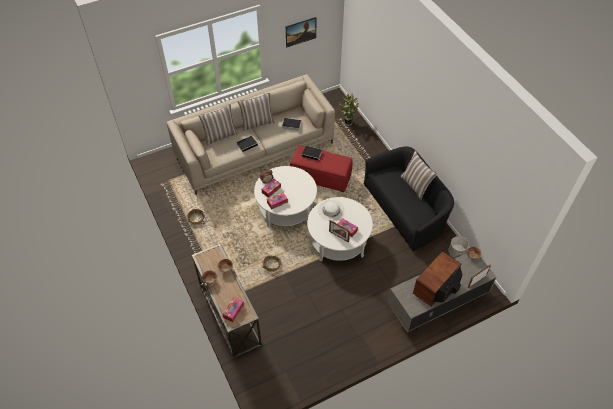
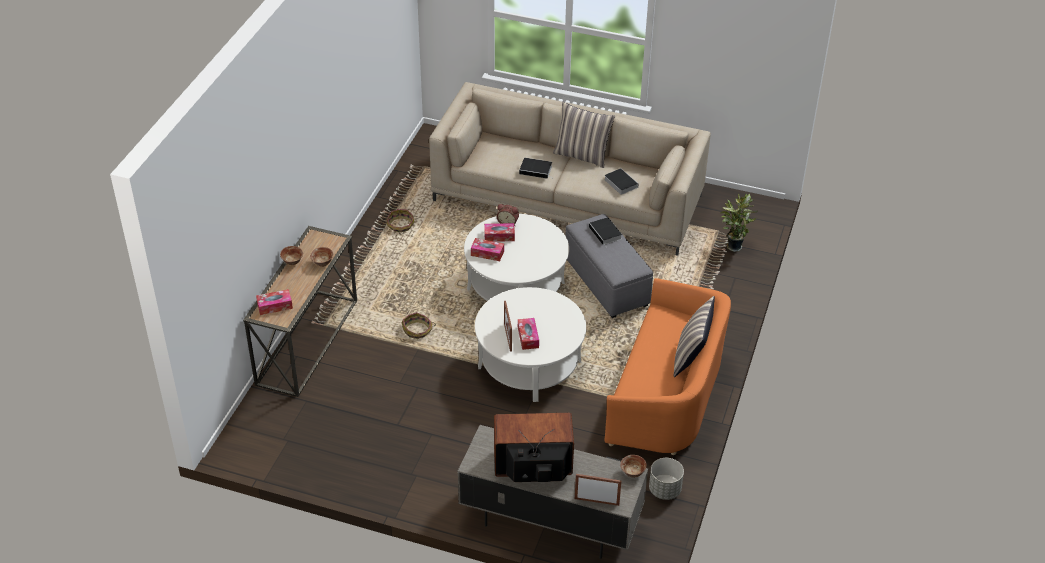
camera: 45 degrees right, 10 degrees down
(220, 136) = (518, 141): pillow -> none
(301, 37) = (720, 65): picture -> none
(321, 177) = (607, 283): red ottoman -> grey ottoman
(331, 210) = (538, 305): white hat -> none
(406, 210) = (667, 394): black sofa -> orange sofa

